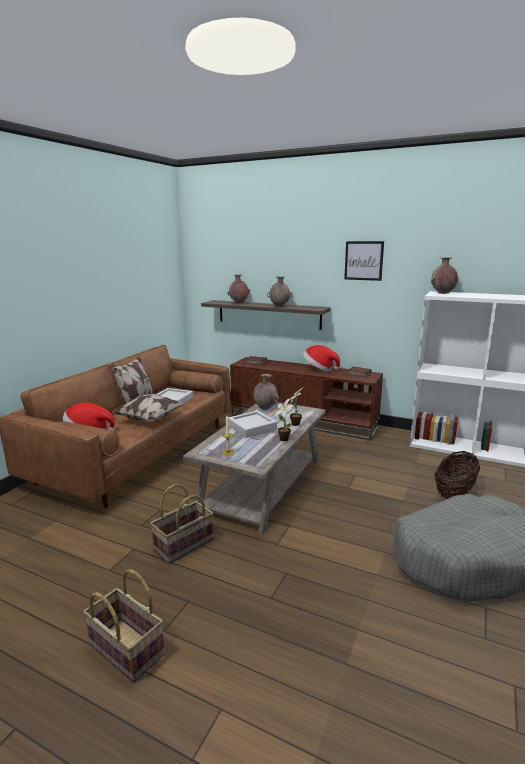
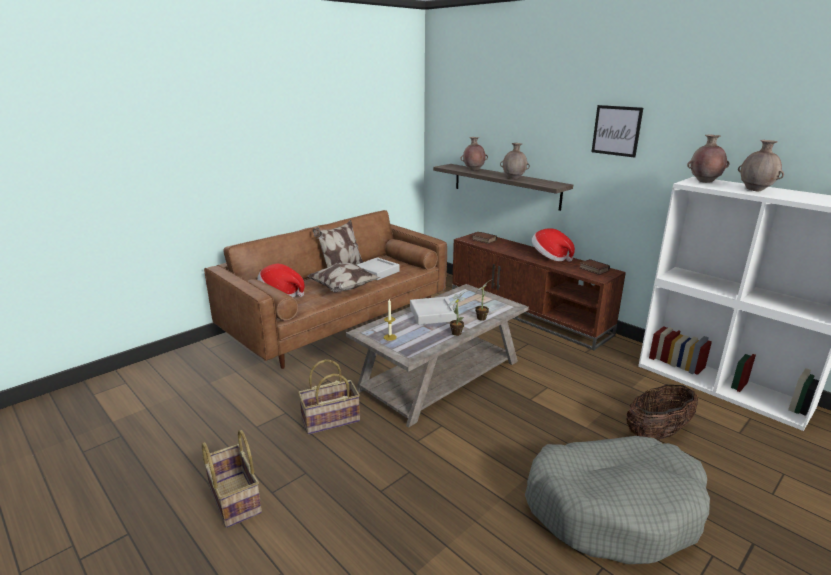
camera: 20 degrees right, 5 degrees up
(265, 408) = (462, 295): brown vase -> brown vase (755, 190)

